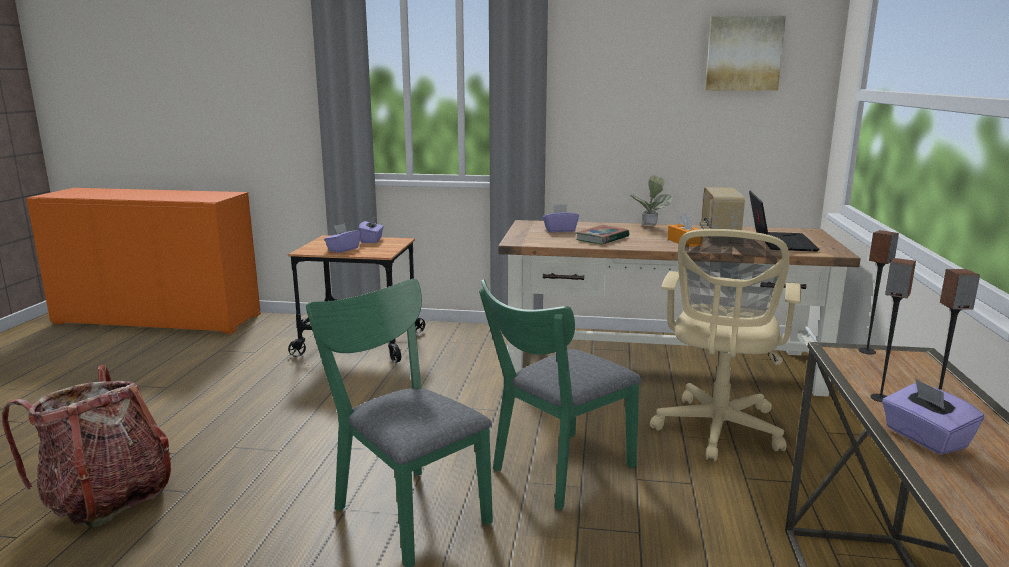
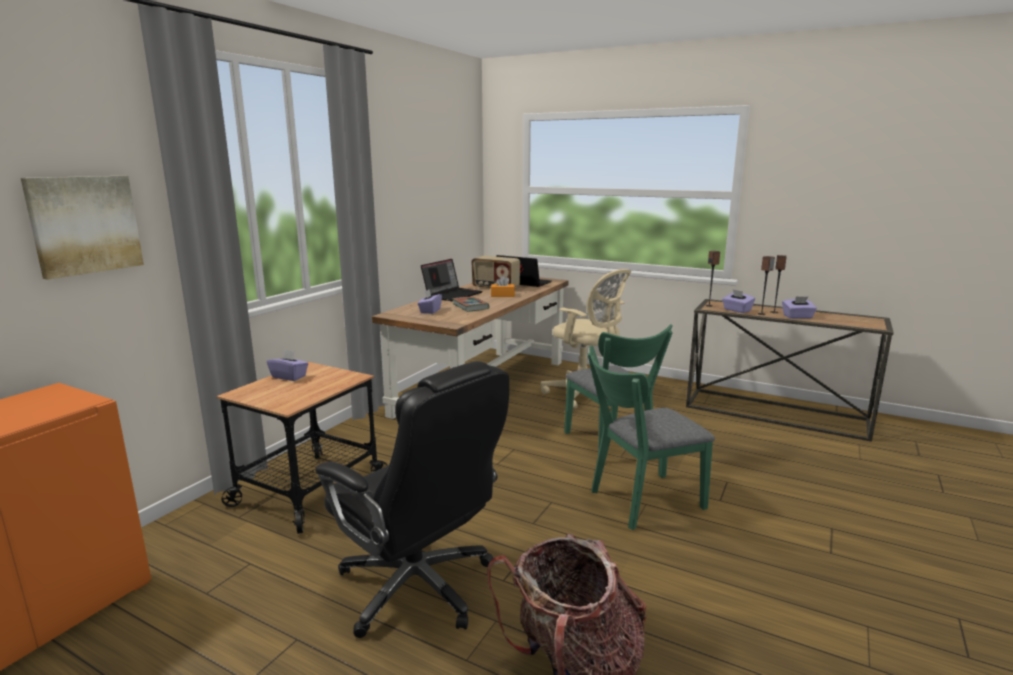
camera: 70 degrees left, 0 degrees up
(224, 413) = (418, 587): none -> black office chair
(343, 249) = (309, 390): purple tissue box -> purple tissue box (737, 310)
(649, 227) = (452, 294): potted plant -> laptop
(743, 53) = (451, 164): picture -> picture (84, 224)

